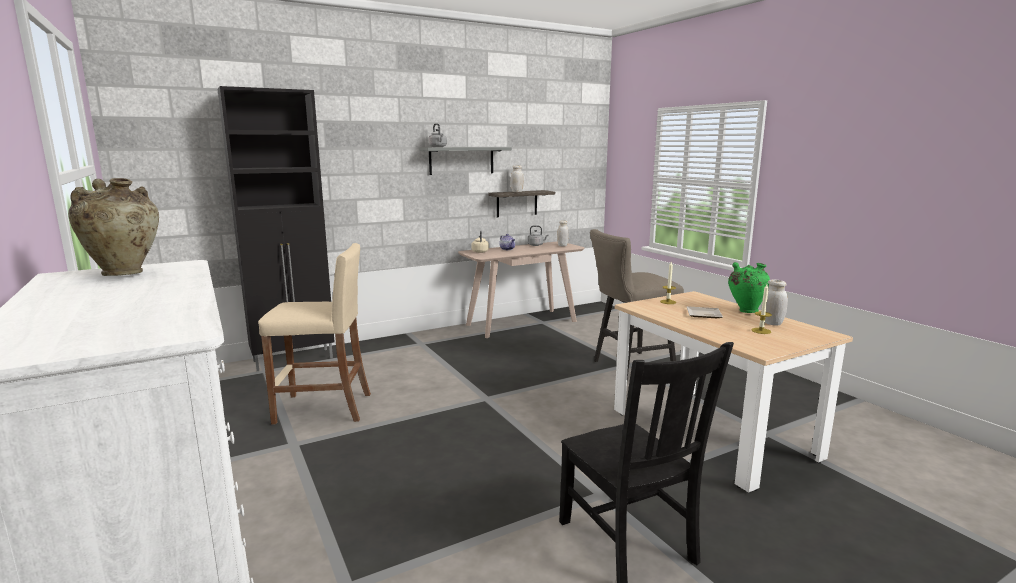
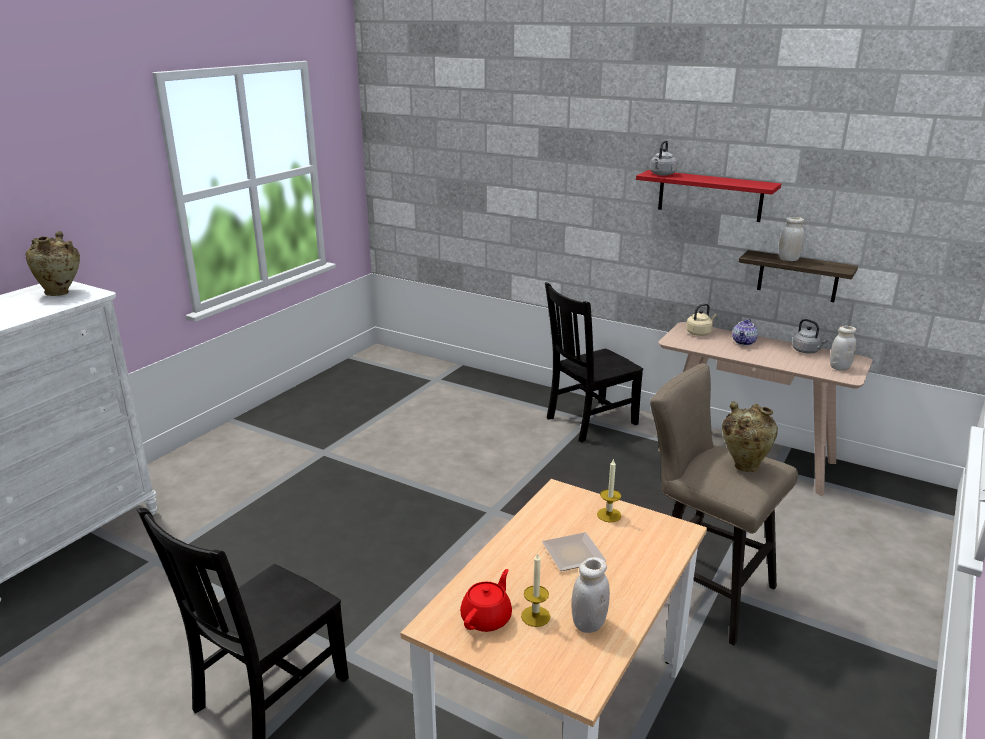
camera: 60 degrees right, 10 degrees up
(294, 359) = (471, 379): black cabinet -> none
(324, 408) = (392, 436): beige stool -> none
(424, 343) = (589, 421): none -> black chair
(461, 160) = (710, 196): grey shelf -> red shelf
(643, 274) = (744, 465): none -> beige vase
(745, 311) = (636, 591): green vase -> none
(759, 340) = (487, 618): none -> red teapot

